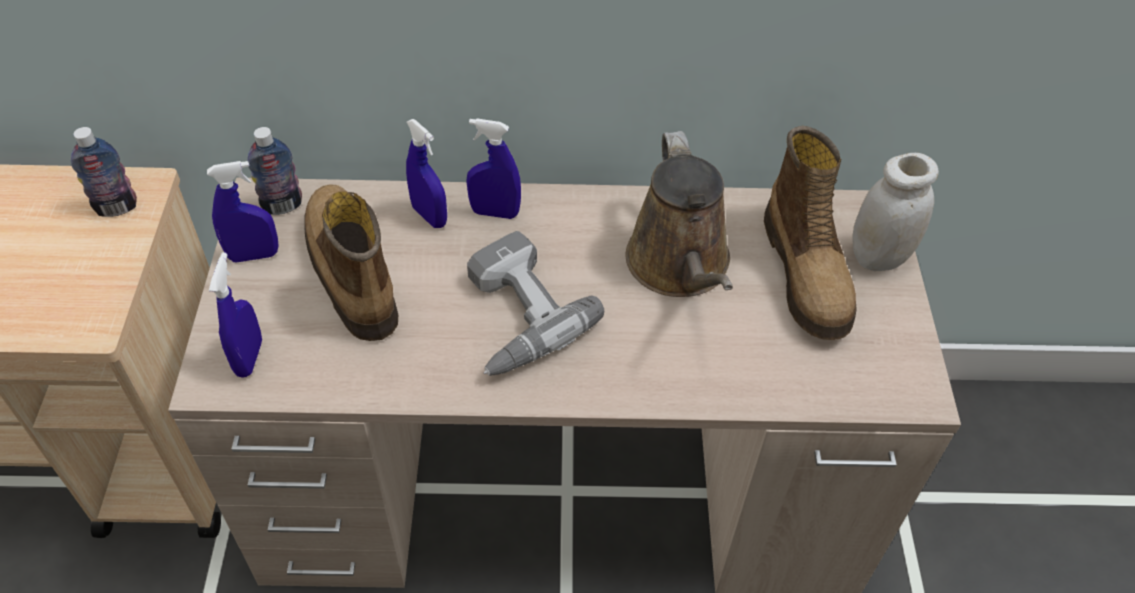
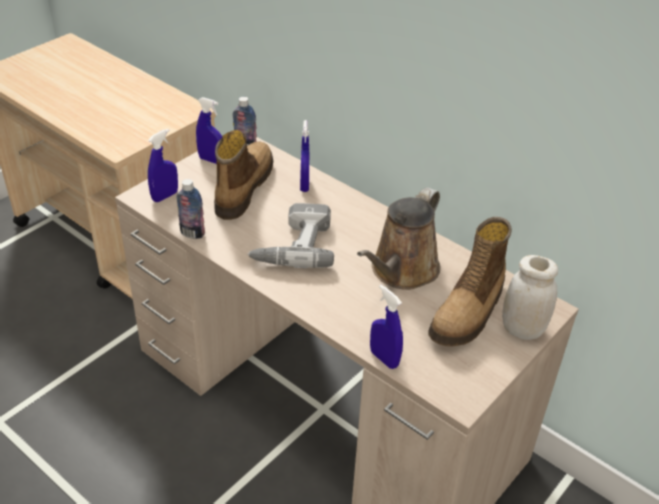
camera: 40 degrees right, 10 degrees down
(117, 208) = (176, 112): bottle -> bottle (192, 233)
(495, 212) = (337, 199): blue spray bottle -> blue spray bottle (384, 358)

